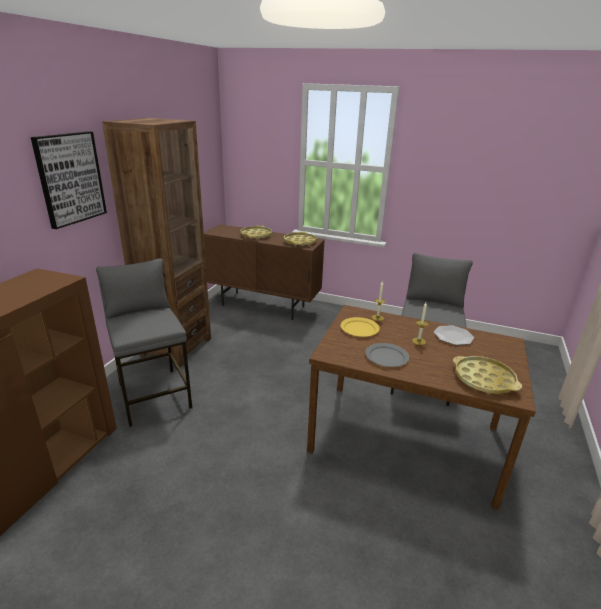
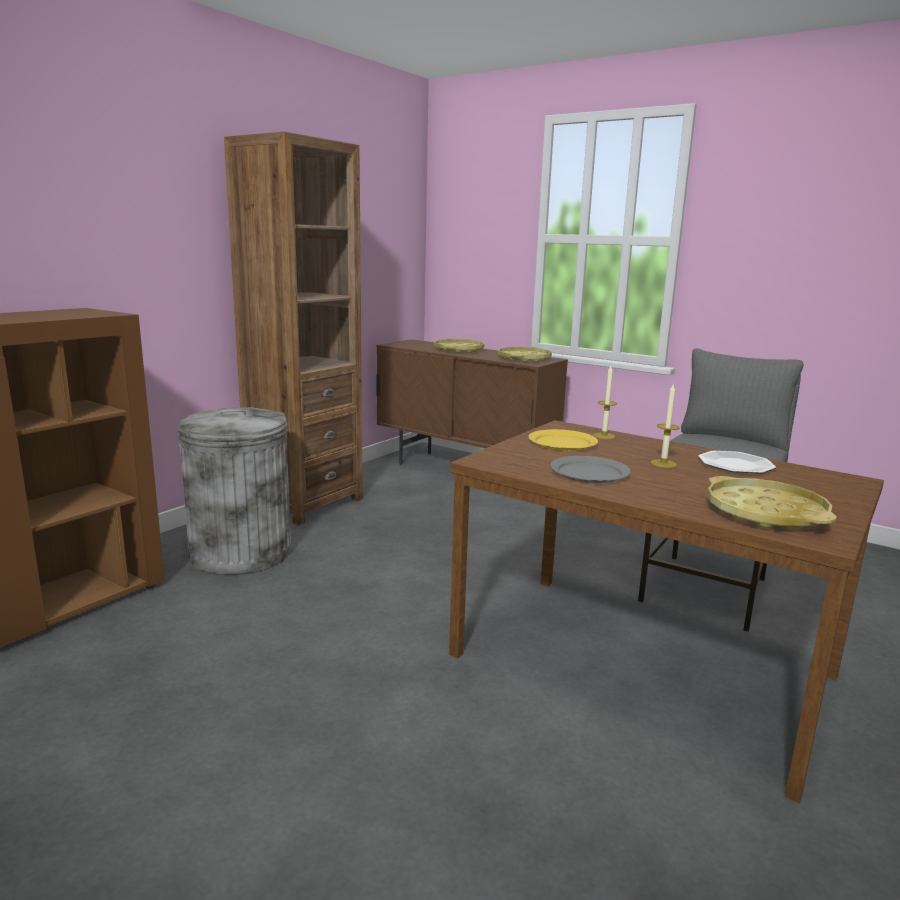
camera: 15 degrees right, 10 degrees down
(70, 178) = (166, 206): picture -> none
(154, 395) = (241, 552): grey stool -> grey trash can

